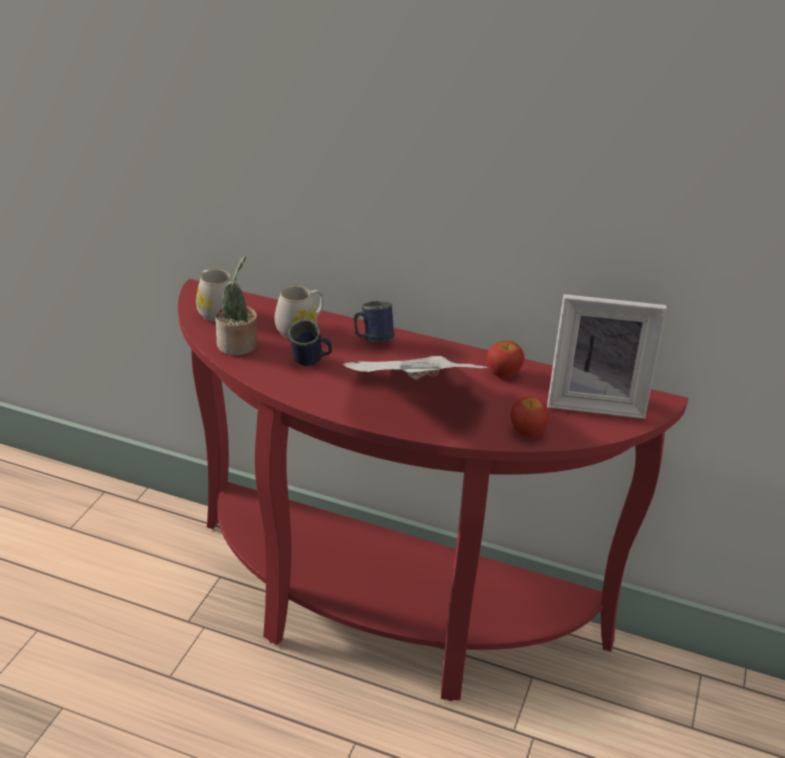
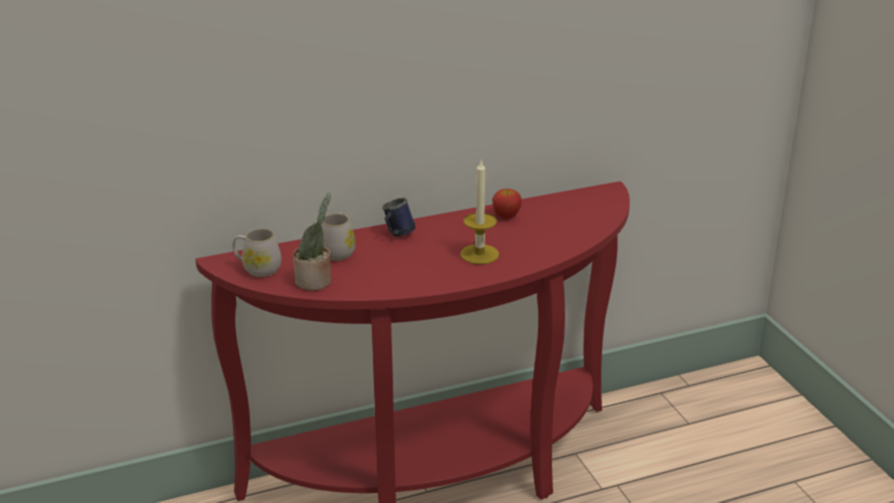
camera: 40 degrees left, 5 degrees down
(311, 363) = (382, 267): blue mug -> none
(414, 397) = (479, 254): newspaper -> candle
(527, 432) = (570, 240): apple -> none
(595, 401) = (579, 206): picture frame -> none

